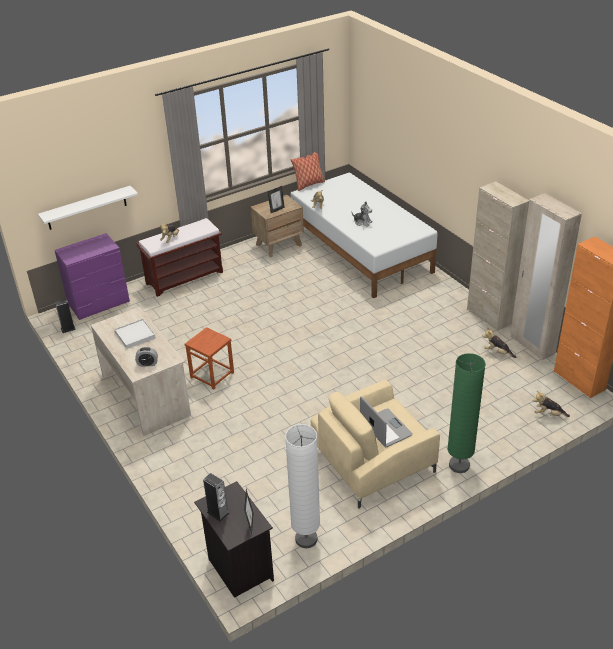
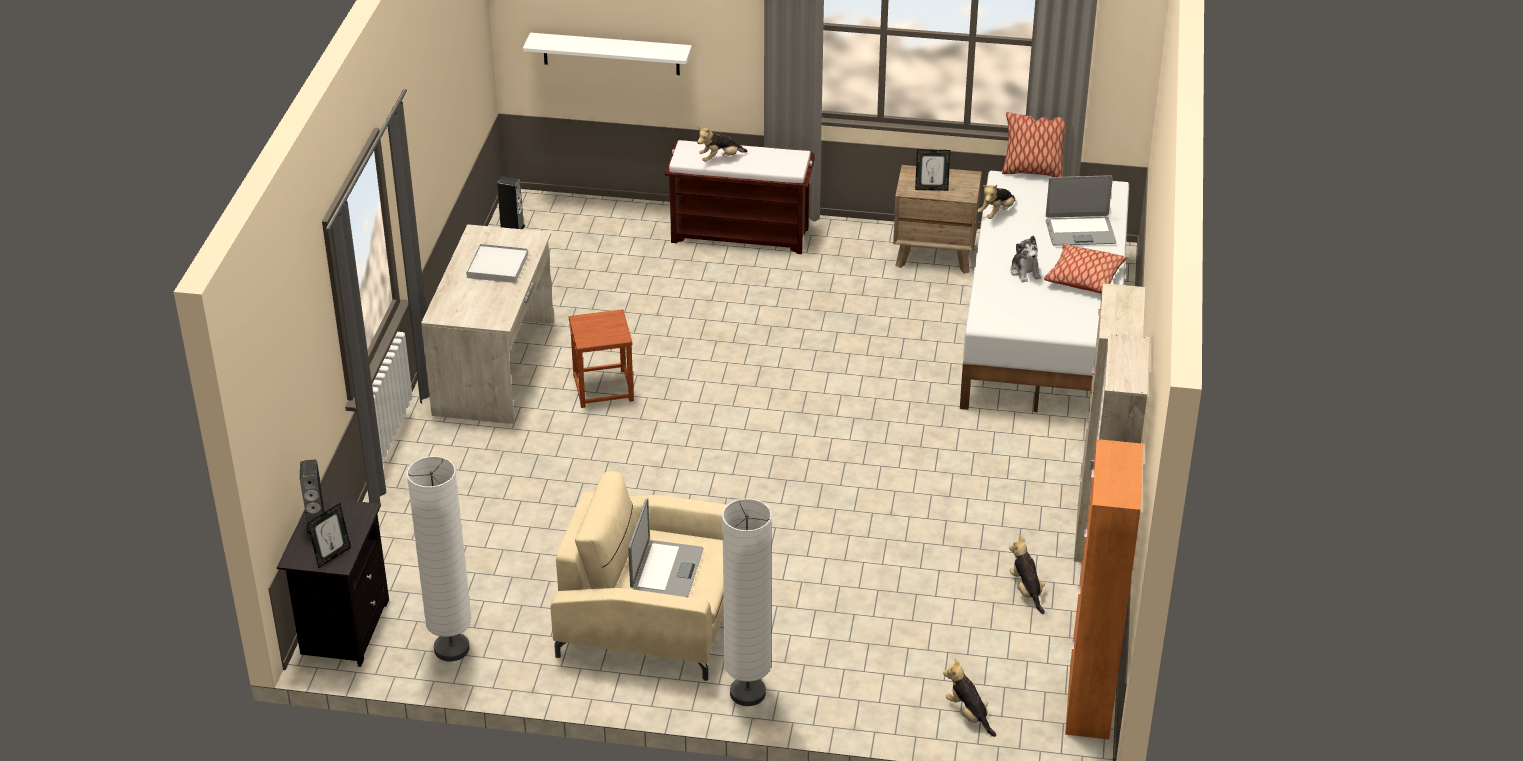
camera: 40 degrees right, 0 degrees up
(99, 303) = (589, 213): purple dresser -> none
(147, 363) = (465, 310): alarm clock -> none
(360, 197) = (1080, 232): none -> laptop
(387, 213) = (1084, 277): none -> pillow
(459, 465) = (747, 693): green floor lamp -> white floor lamp

